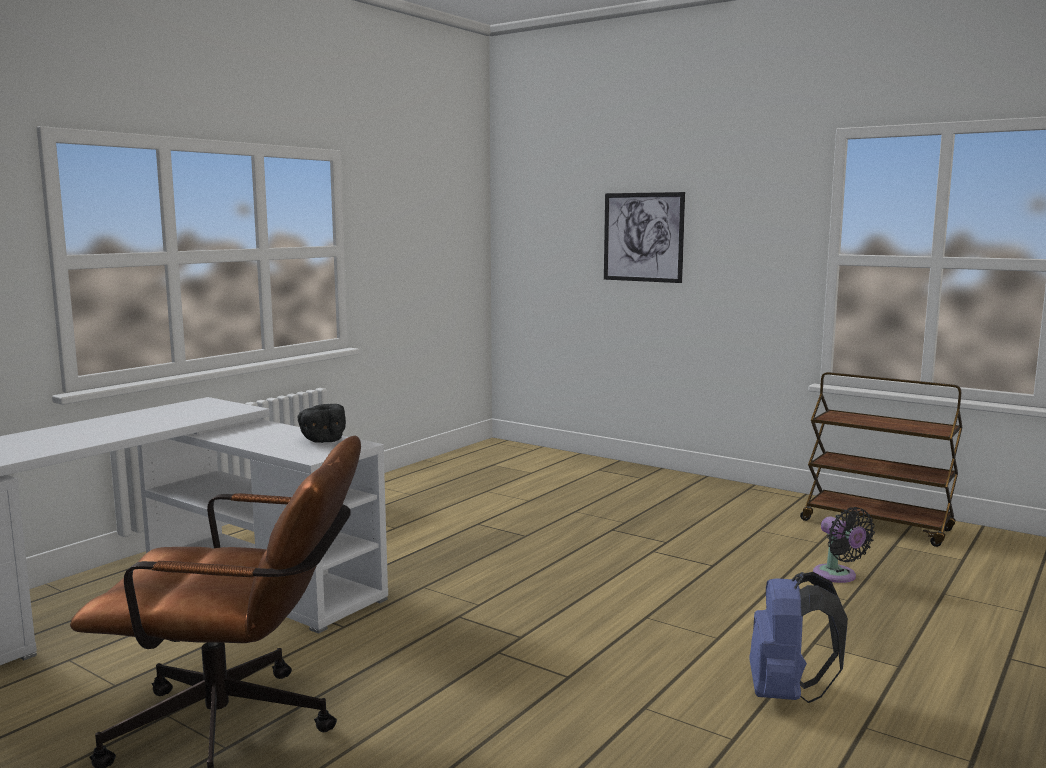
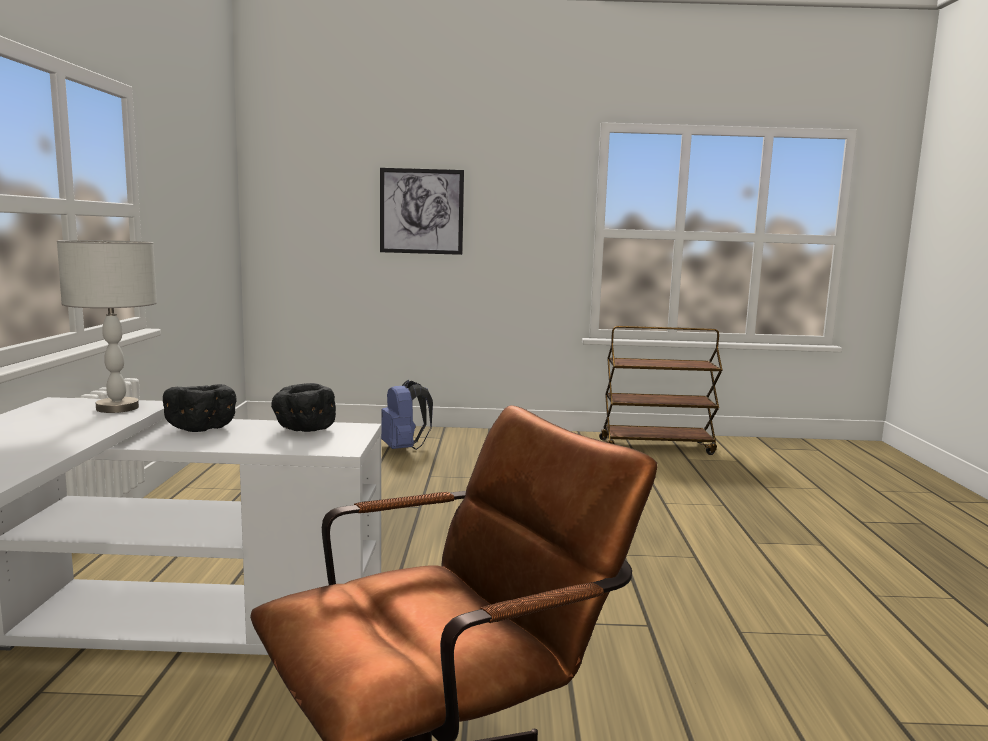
camera: 35 degrees left, 0 degrees up
(225, 409) = (117, 408): none -> grey table lamp
(265, 430) = (201, 428): none -> black bowl
(787, 694) = (800, 586): blue backpack -> blue backpack (403, 449)
(838, 576) = (691, 488): black fan -> none

